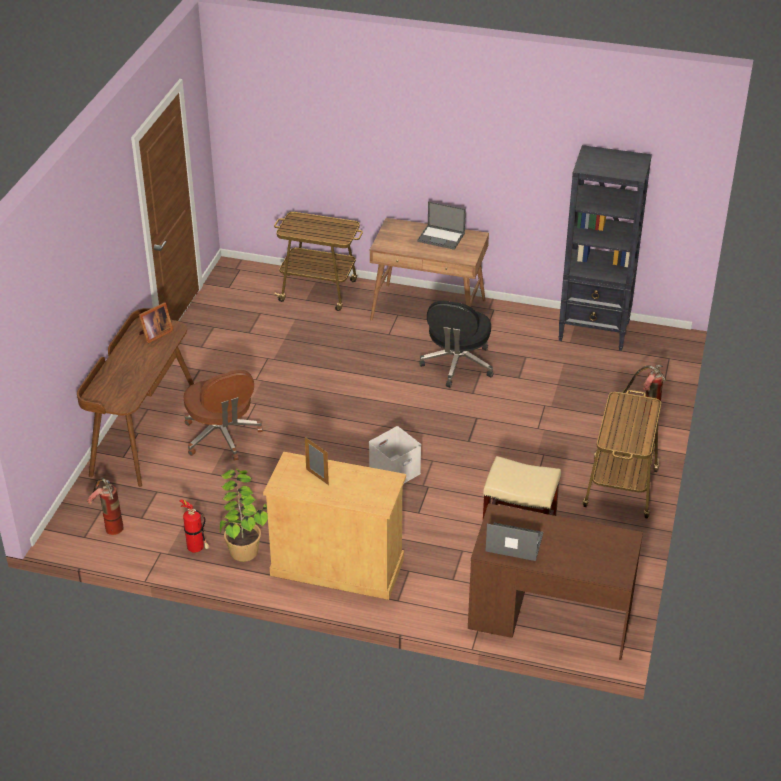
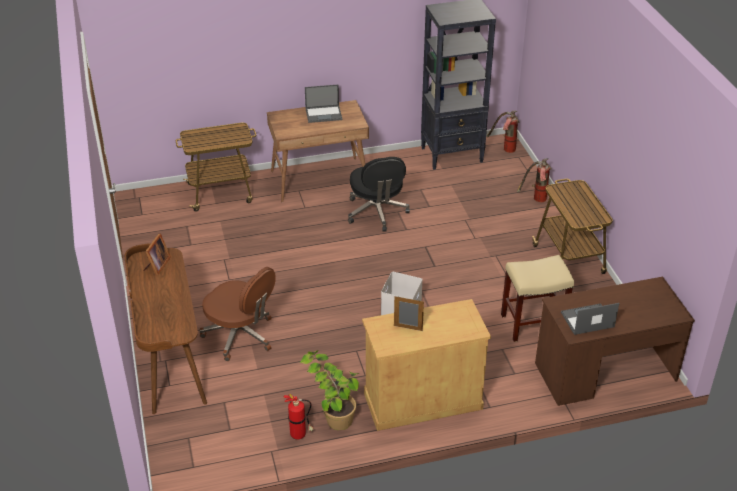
camera: 30 degrees left, 0 degrees up
(108, 526) = (206, 448): fire extinguisher -> fire extinguisher (504, 149)

